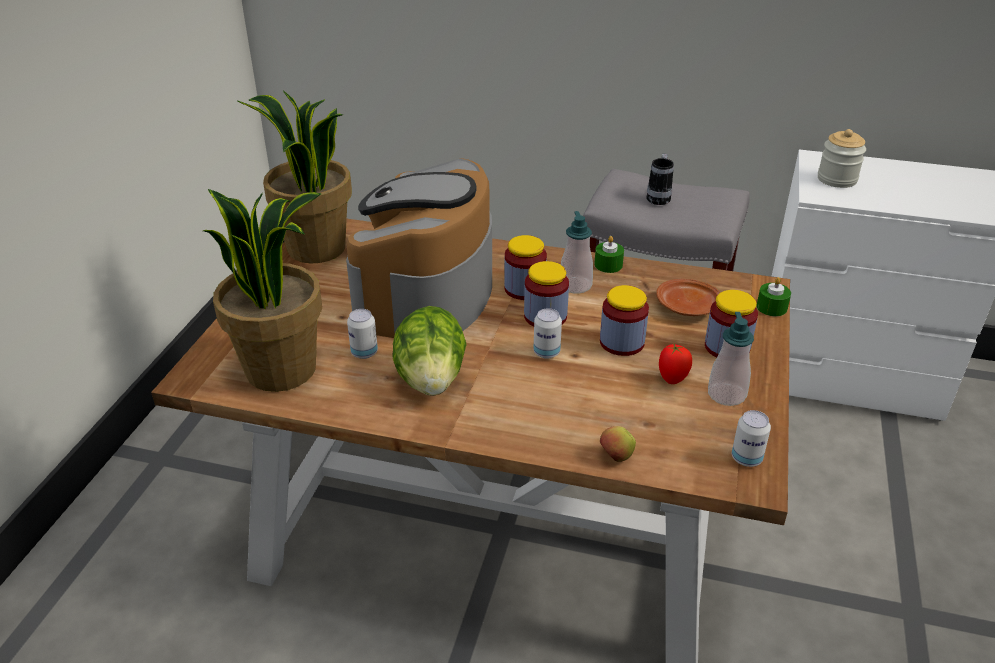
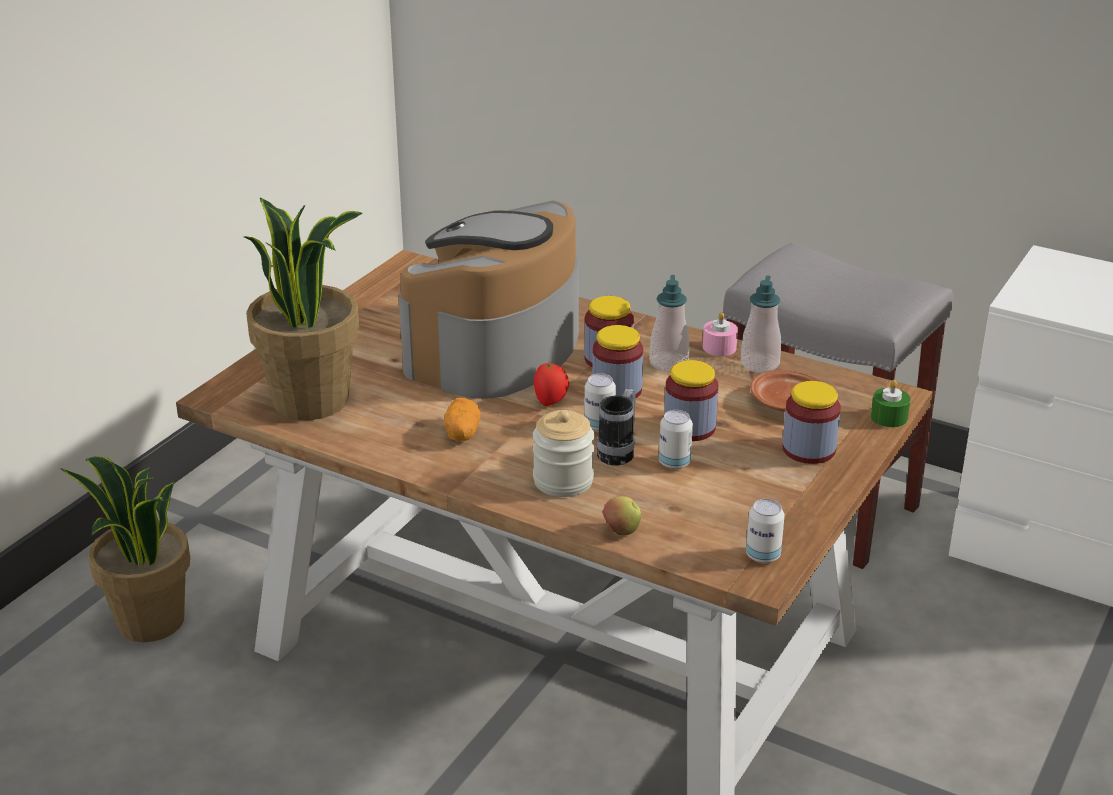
camera: 15 degrees right, 5 degrees down
(315, 249) = (394, 288): potted plant -> potted plant (149, 622)
(364, 353) = (403, 397): can -> can (674, 463)
(431, 379) = (462, 432): lettuce -> potato
(608, 265) = (719, 347): green candle -> pink candle
(659, 197) = (828, 282): mug -> mug (619, 452)
(673, 378) = (727, 470): tomato -> tomato (551, 402)
(726, 394) = (778, 494): soap dispenser -> soap dispenser (759, 364)
(837, 179) = (1058, 286): jar -> jar (563, 481)

